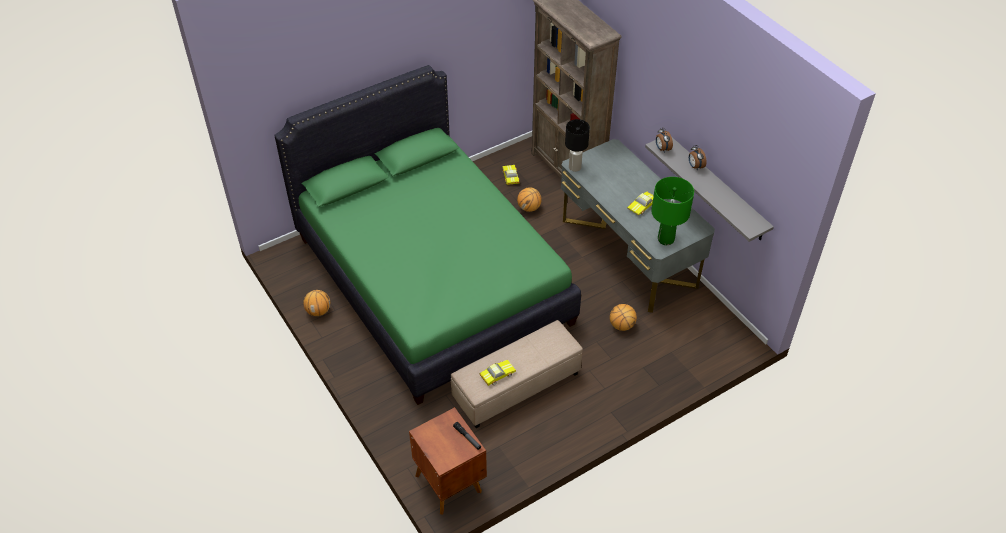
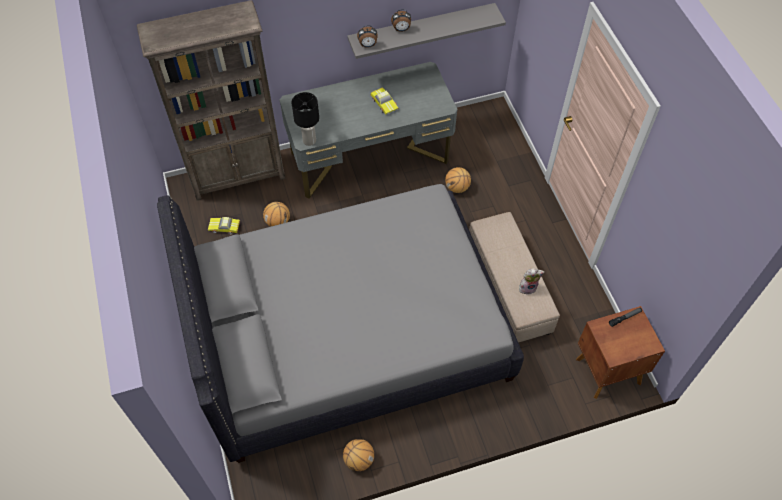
camera: 75 degrees left, 10 degrees up
(432, 280) = (349, 334): green bed -> grey bed
(497, 374) = (528, 287): toy car -> plush toy
(666, 240) = (434, 98): green table lamp -> none

